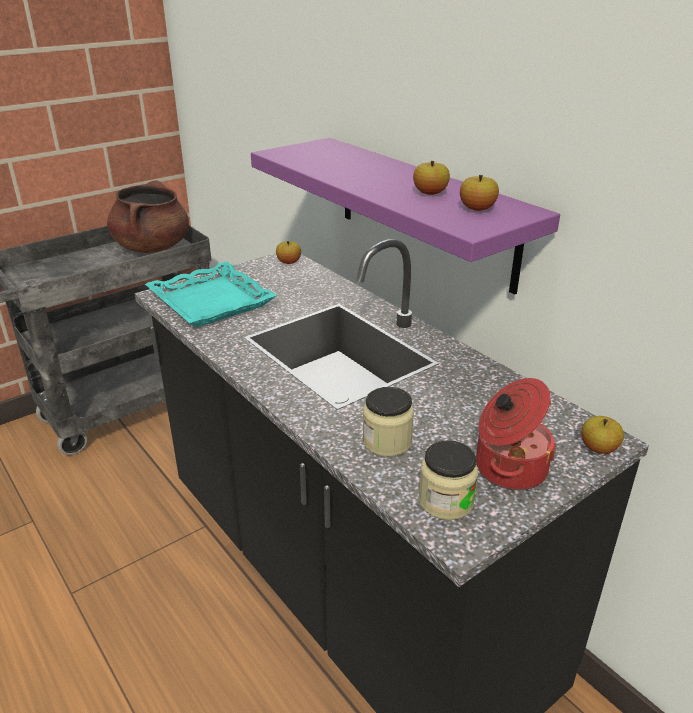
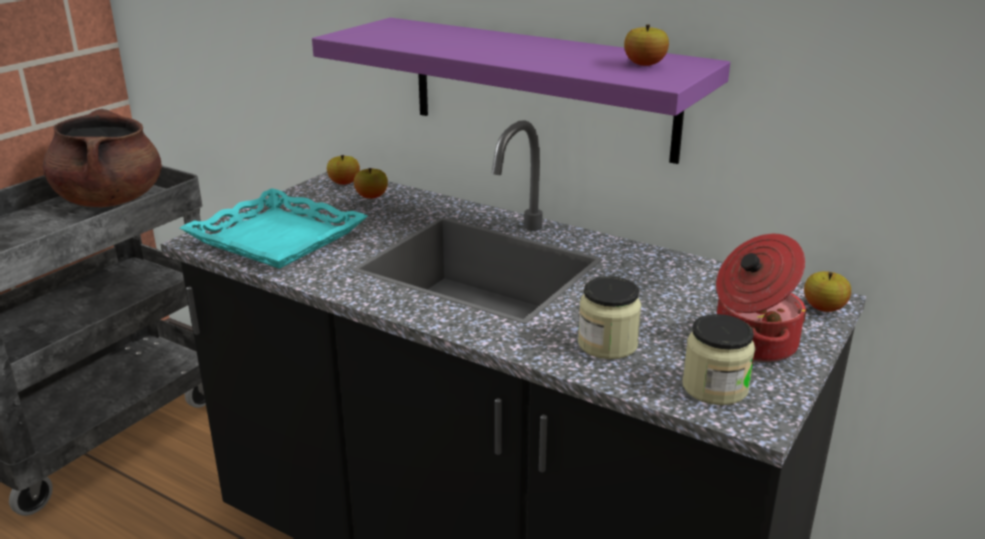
camera: 20 degrees left, 5 degrees down
(430, 193) = (577, 56): apple -> apple (371, 197)

